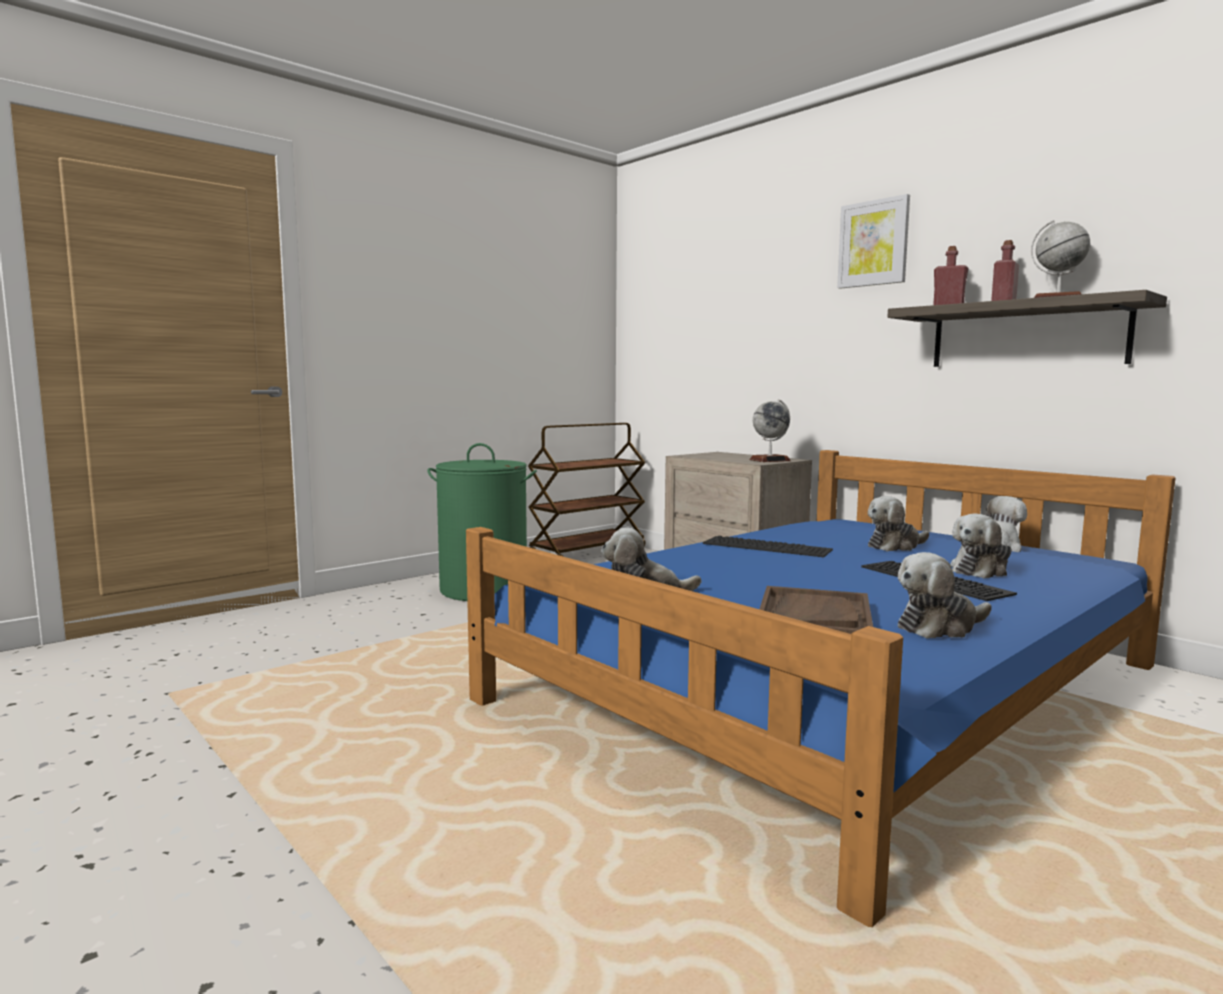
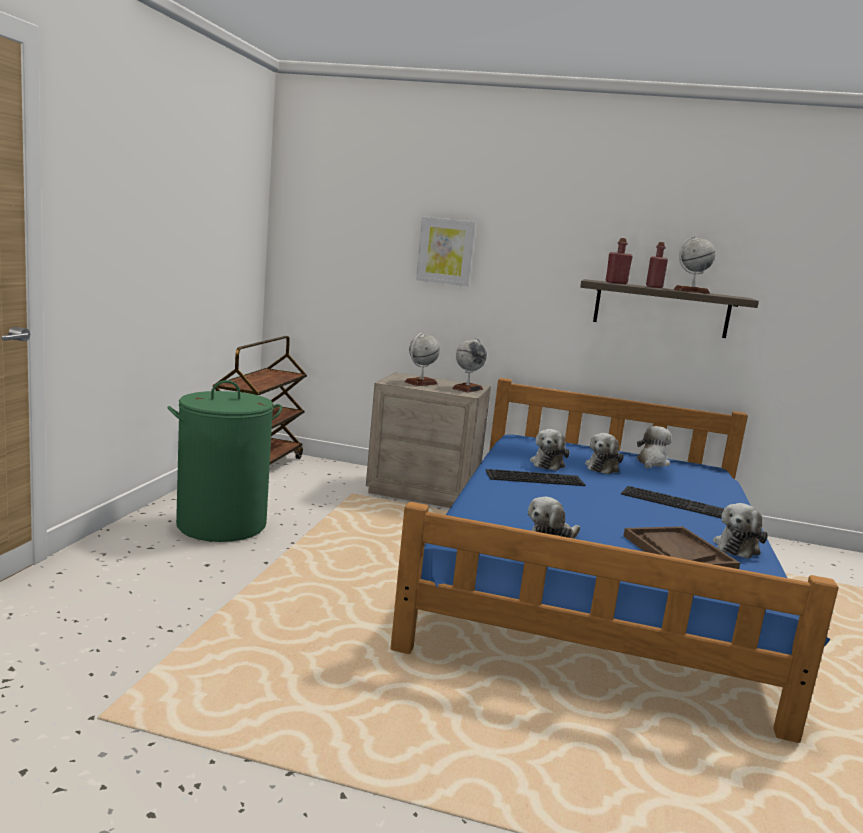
camera: 35 degrees left, 5 degrees up
(722, 456) = (421, 383): none -> globe
(873, 243) = (551, 216): picture -> picture (446, 251)
(981, 570) = (680, 488): plush toy -> plush toy (548, 463)

